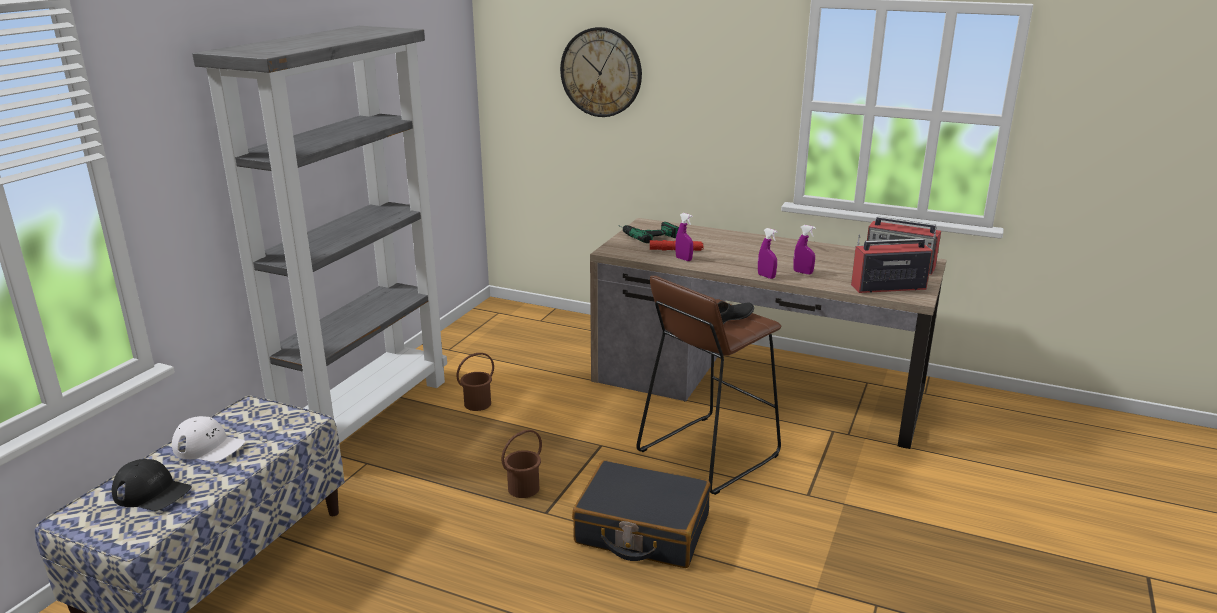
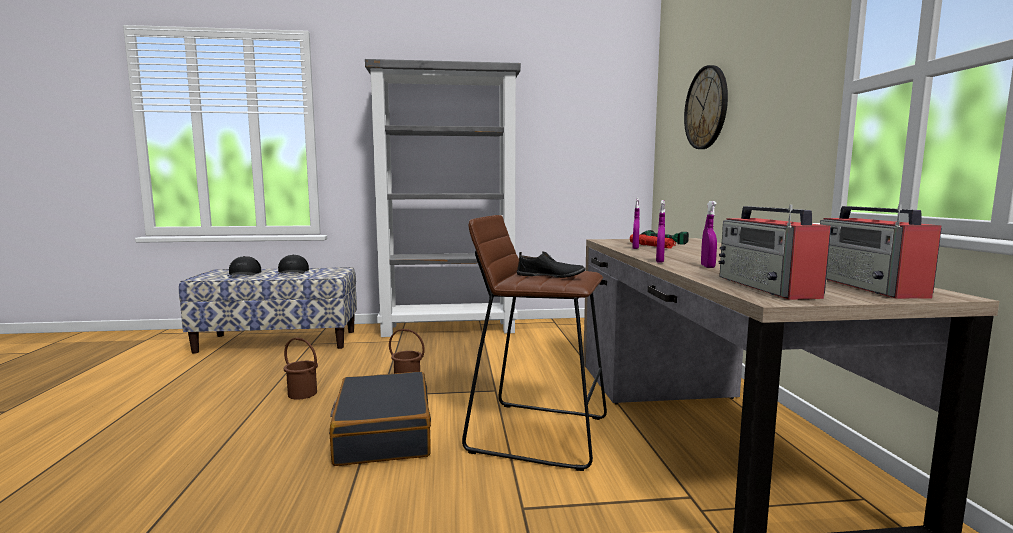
camera: 60 degrees right, 15 degrees down
(209, 447) = (293, 271): white cap -> black cap
(477, 404) = (500, 345): brown bucket -> brown bucket (302, 393)
(887, 287) = (767, 287): radio -> radio turned 150 degrees counterclockwise

